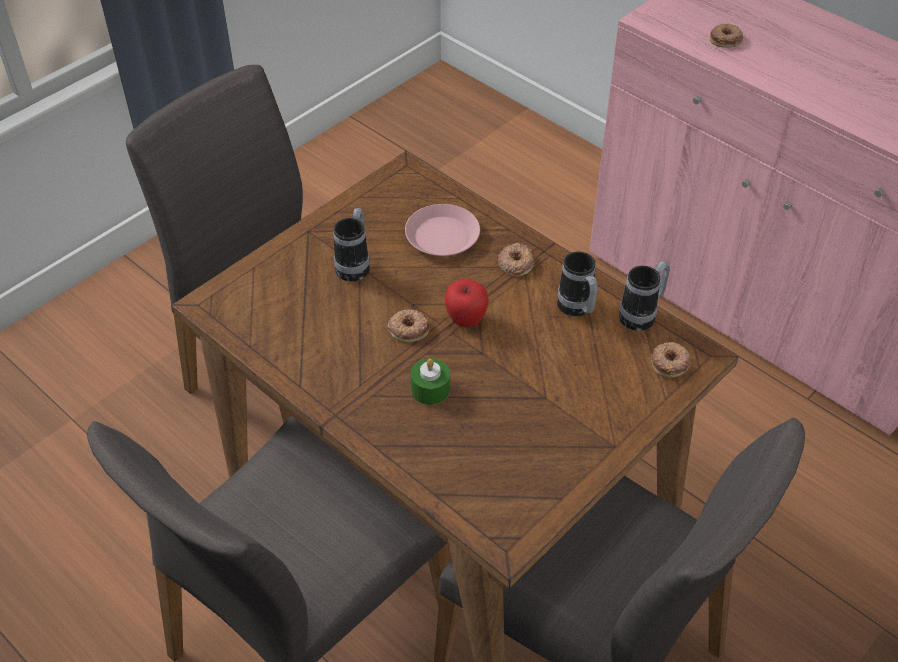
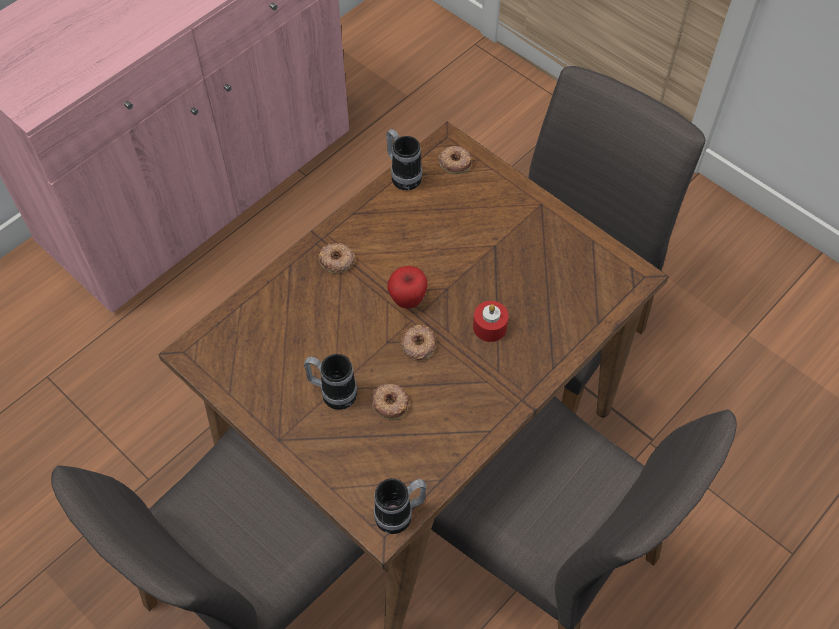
camera: 90 degrees left, 10 degrees up
(430, 389) = (489, 327): green candle -> red candle
(442, 236) = (296, 318): pink plate -> none
(577, 310) = (396, 218): mug -> mug (400, 514)
(726, 39) = (81, 55): donut -> donut (390, 403)

